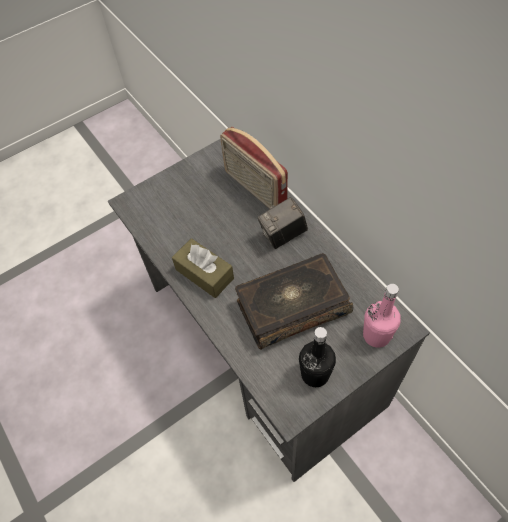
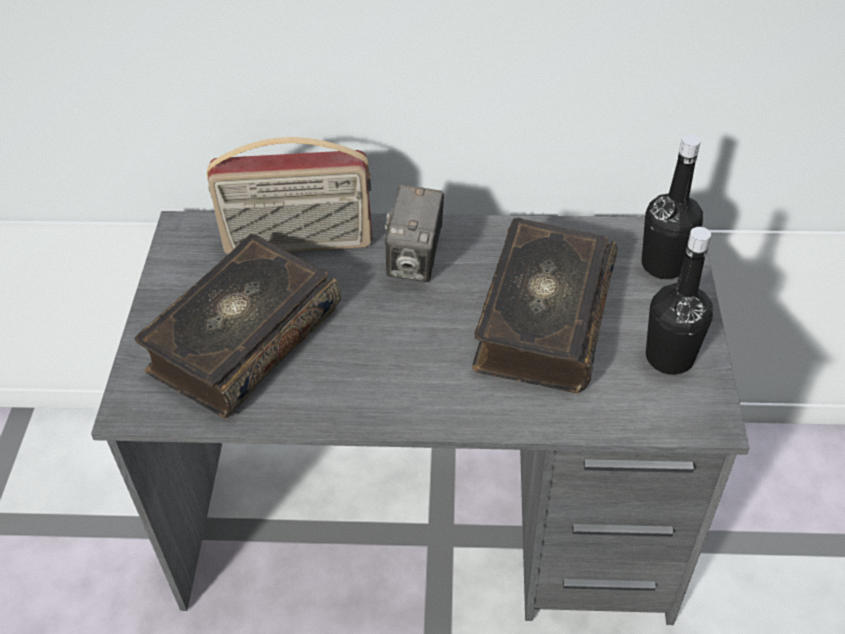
camera: 55 degrees left, 10 degrees down
(187, 210) = (243, 339): none -> book
(204, 274) = (385, 384): brown tissue box -> none
(376, 335) = (663, 265): pink bottle -> black bottle

